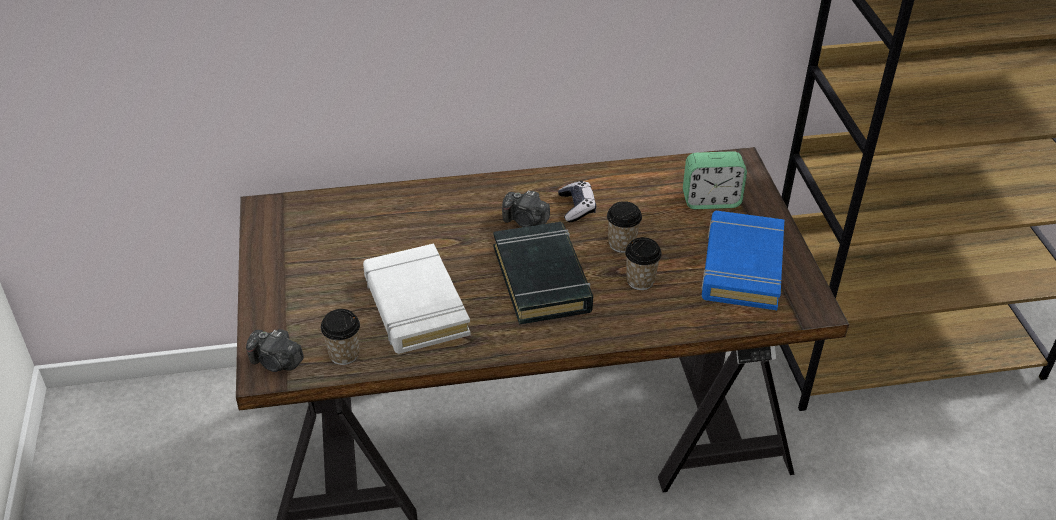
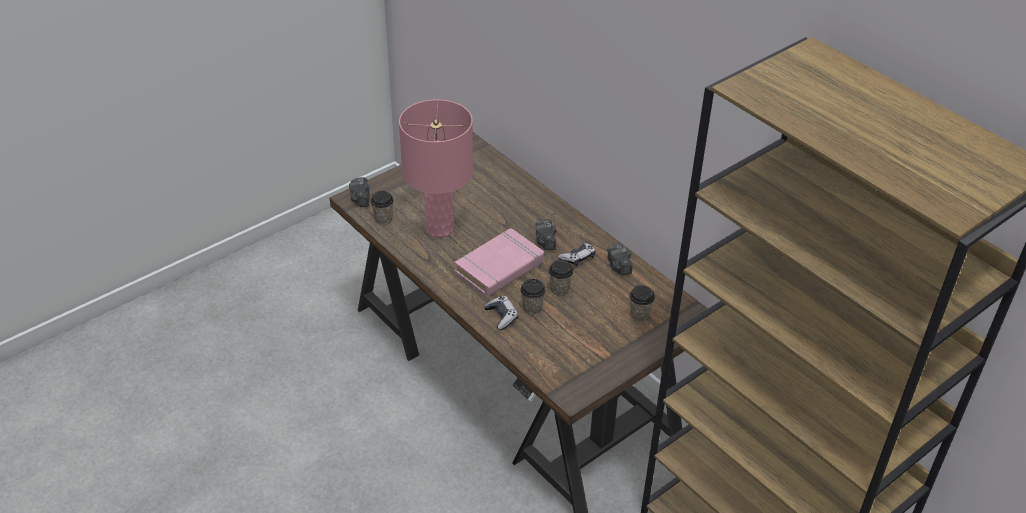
camera: 60 degrees right, 0 degrees up
(415, 305) = (439, 228): white book -> pink table lamp
(542, 279) = (500, 268): black book -> pink book
(617, 182) = (619, 267): none -> camera
(636, 313) = (501, 316): none -> game controller
(711, 200) = (639, 315): alarm clock -> cup
(741, 266) = (584, 349): blue book -> none

